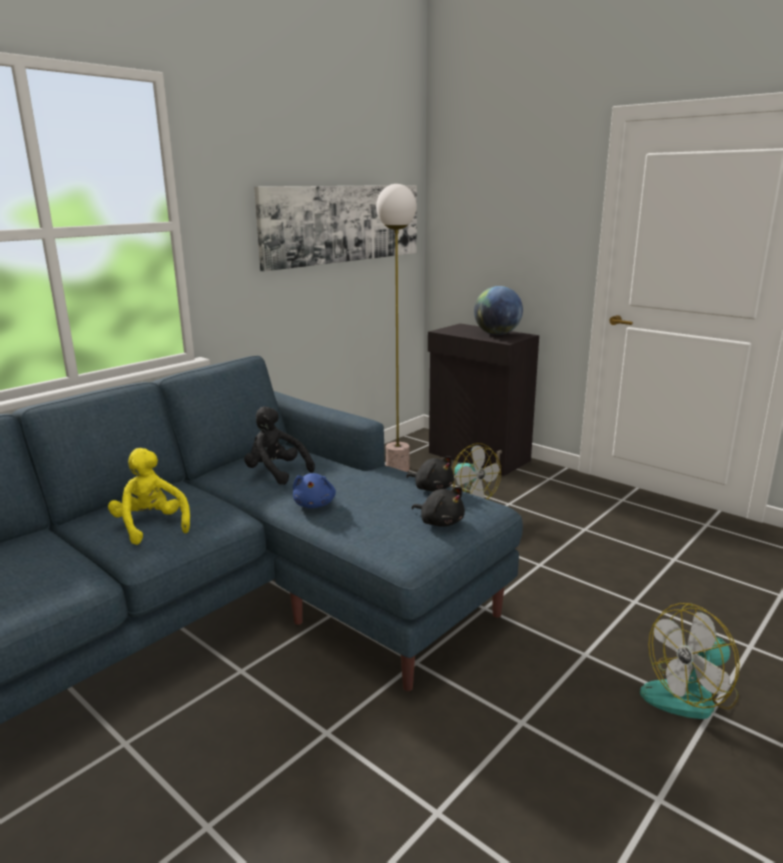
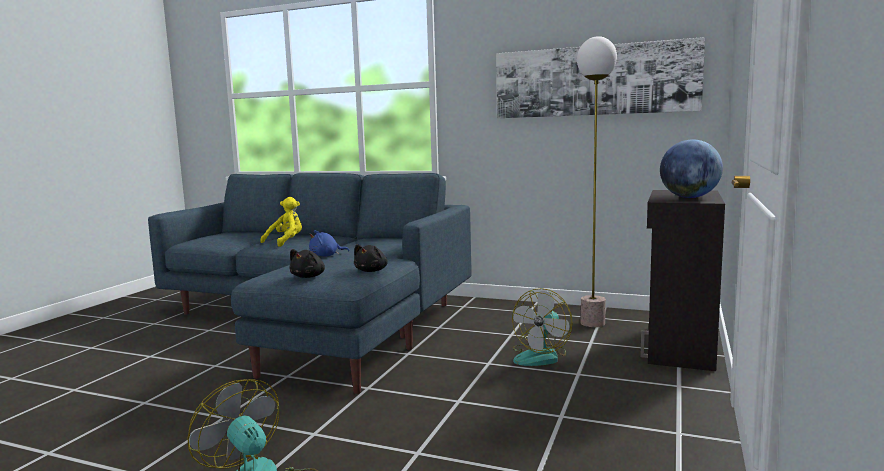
camera: 70 degrees right, 10 degrees down
(276, 473) = (369, 244): black plush toy -> none

